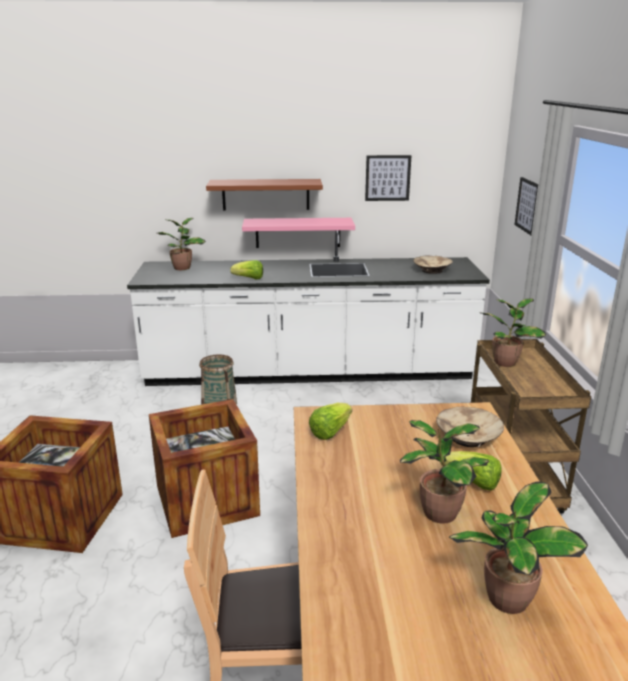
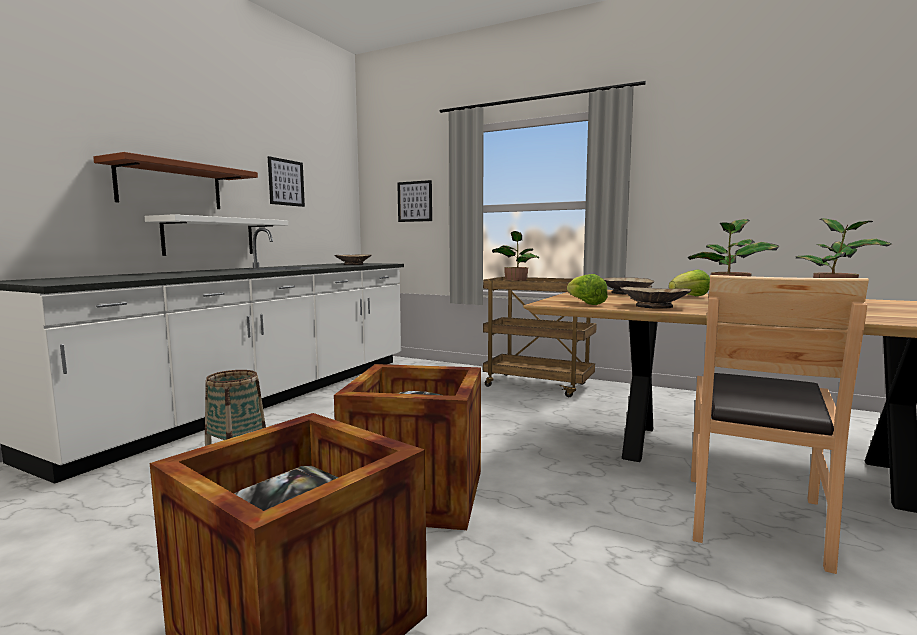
camera: 60 degrees left, 15 degrees down
(183, 267) = (80, 278): potted plant -> none
(249, 278) = (215, 274): lettuce -> none
(298, 232) = (209, 236): pink shelf -> white shelf
(343, 469) = (654, 306): none -> beige bowl

